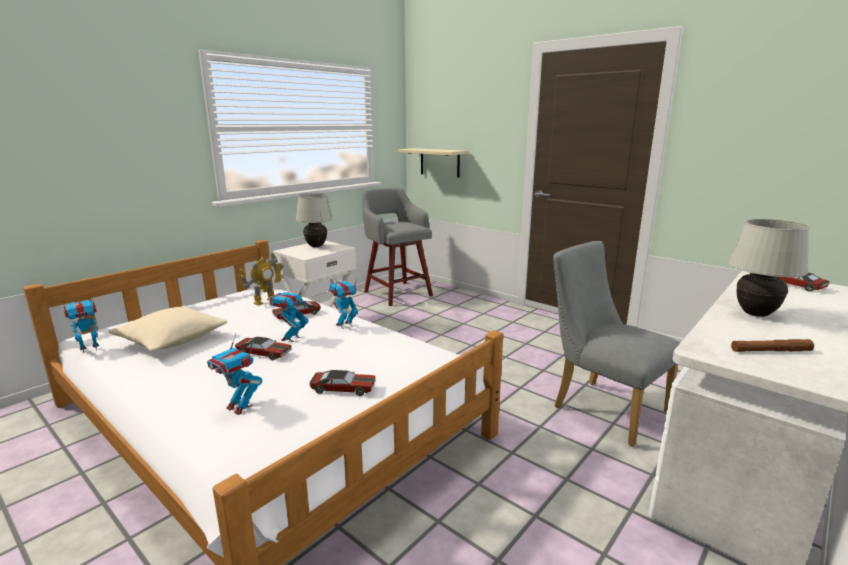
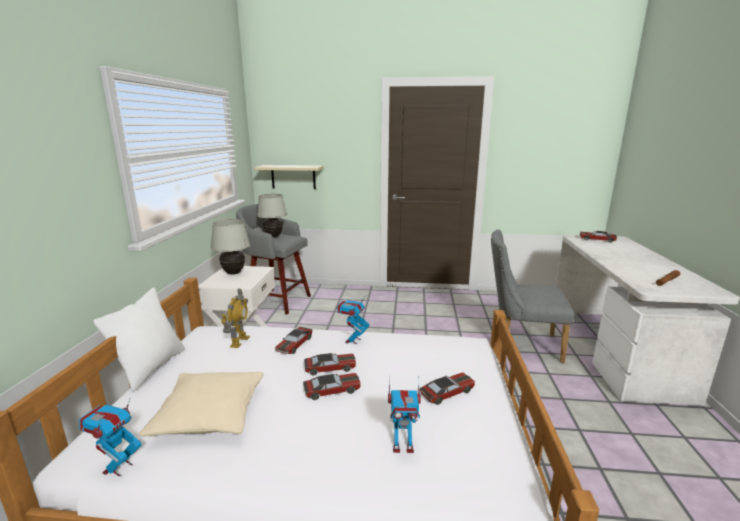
camera: 35 degrees left, 0 degrees up
(193, 302) = (151, 367): none -> white pillow
(291, 338) = (330, 368): toy robot -> toy car
(755, 314) = (621, 261): white table lamp -> white table lamp (273, 237)

